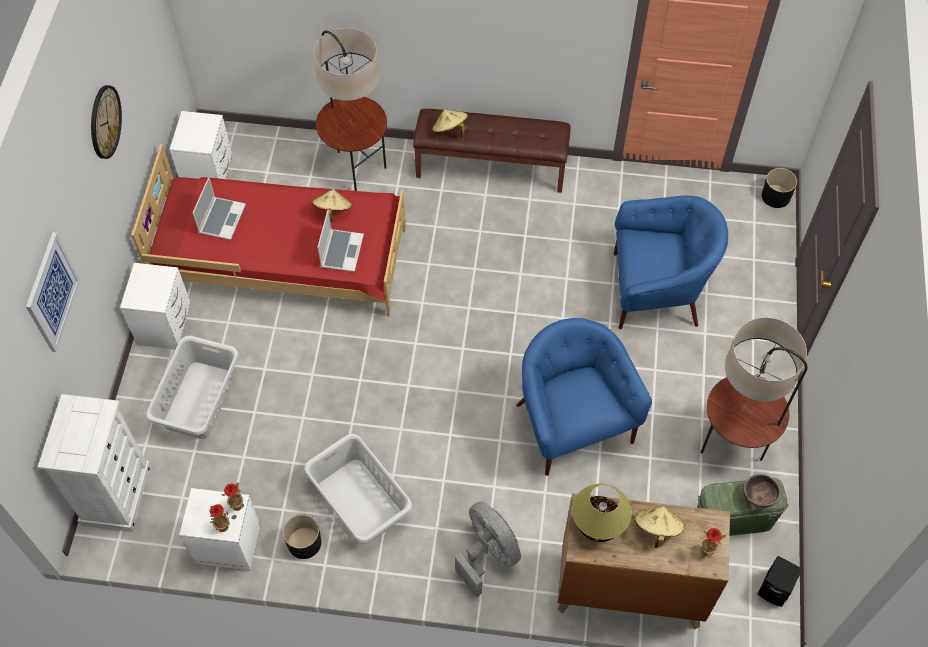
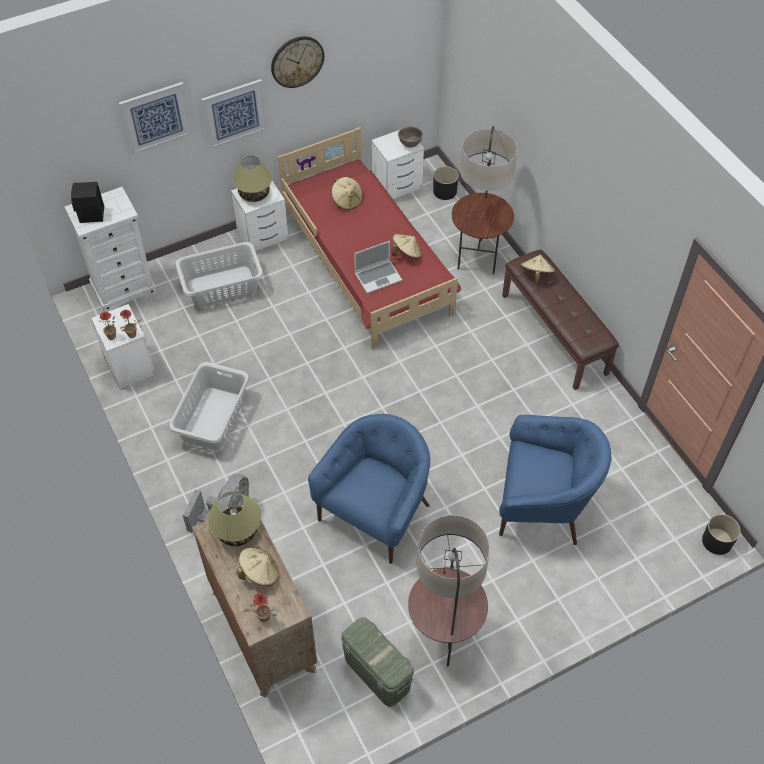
camera: 55 degrees right, 5 degrees down
(91, 224) = (234, 114): none -> picture
(146, 289) = (254, 194): none -> table lamp
(221, 218) = (347, 201): laptop -> beige hat
(304, 543) = (159, 406): black planter -> black planter (445, 191)
(656, 290) = (542, 503): blue armchair -> blue armchair turned 45 degrees counterclockwise
(758, 497) = (382, 661): brown bowl -> brown bowl (410, 144)
(775, 589) = (336, 739): black speaker -> black speaker (91, 215)

